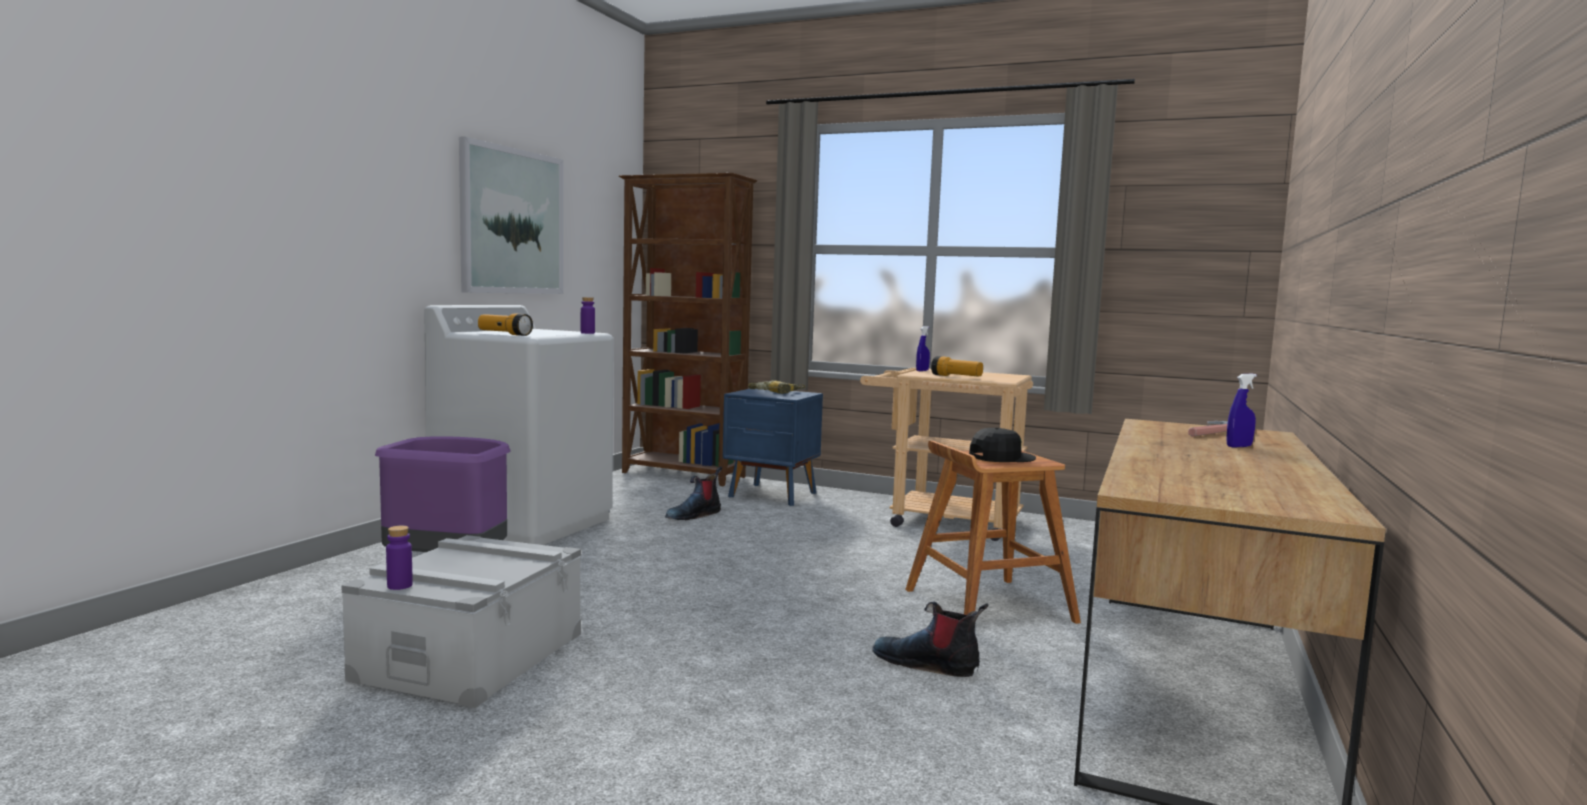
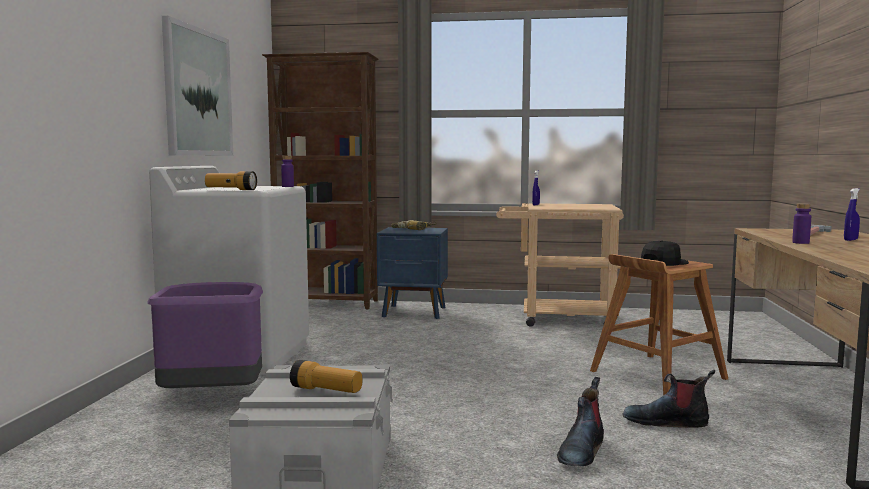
camera: 15 degrees left, 0 degrees up
(399, 586) = (283, 413): purple bottle -> purple bottle (800, 242)
(693, 515) = (371, 334): boot -> boot (581, 451)
(956, 377) = (571, 207): flashlight -> flashlight (326, 391)

